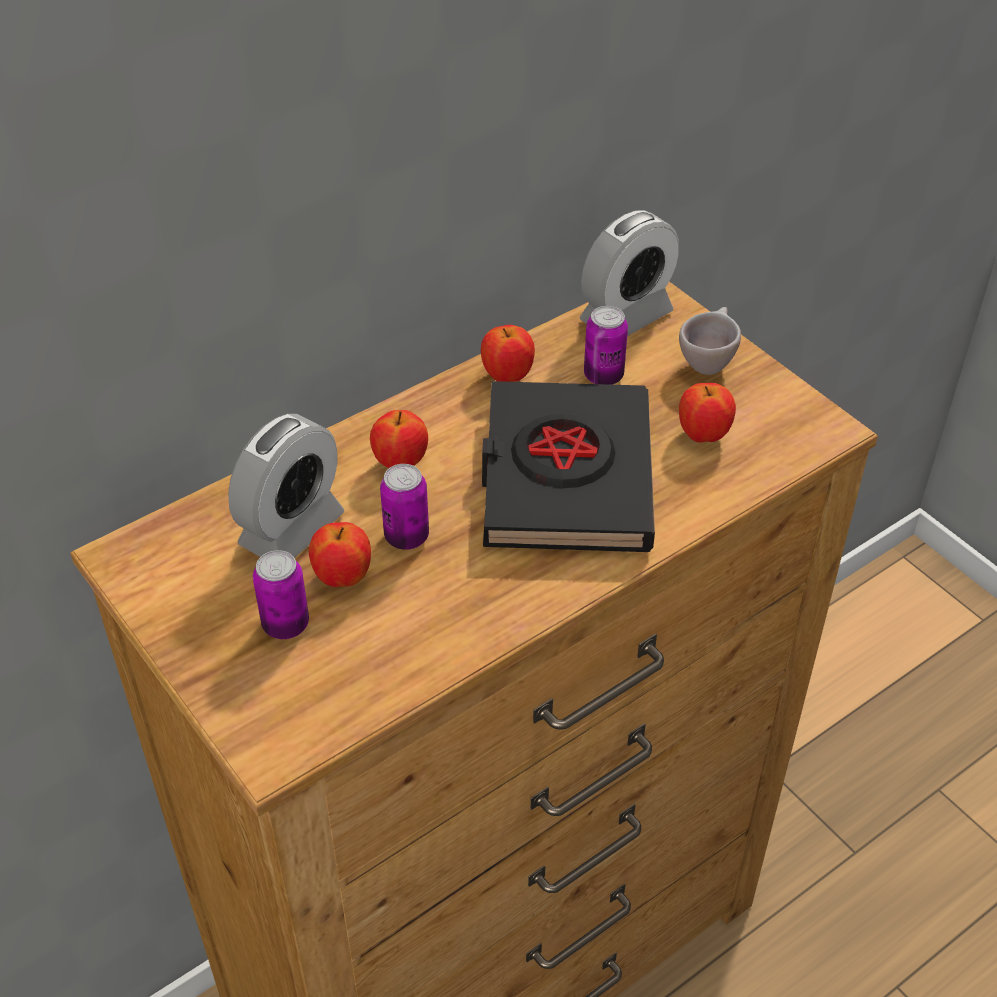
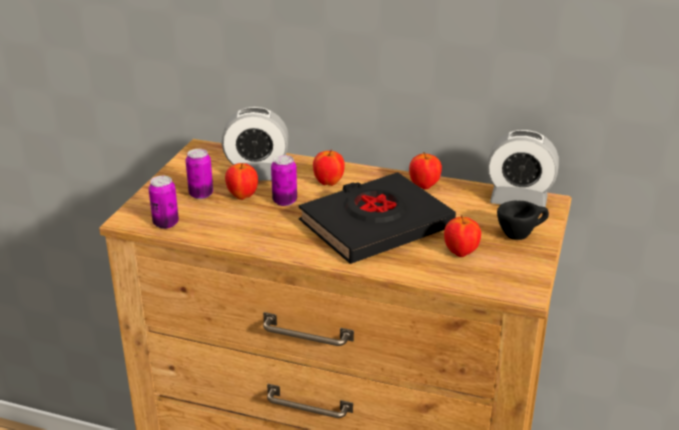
camera: 55 degrees right, 15 degrees down
(603, 376) = (463, 210): can -> can (166, 223)
(707, 362) = (520, 235): beige cup -> black cup

